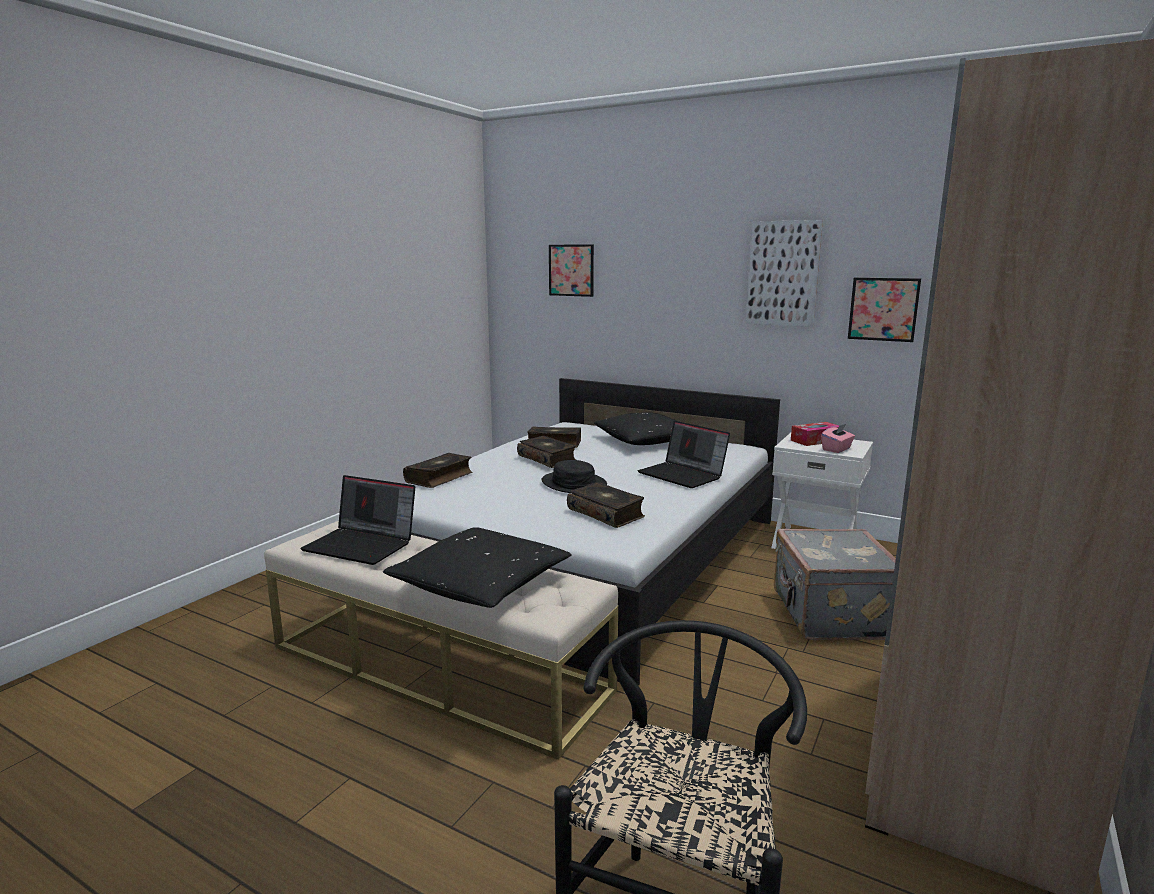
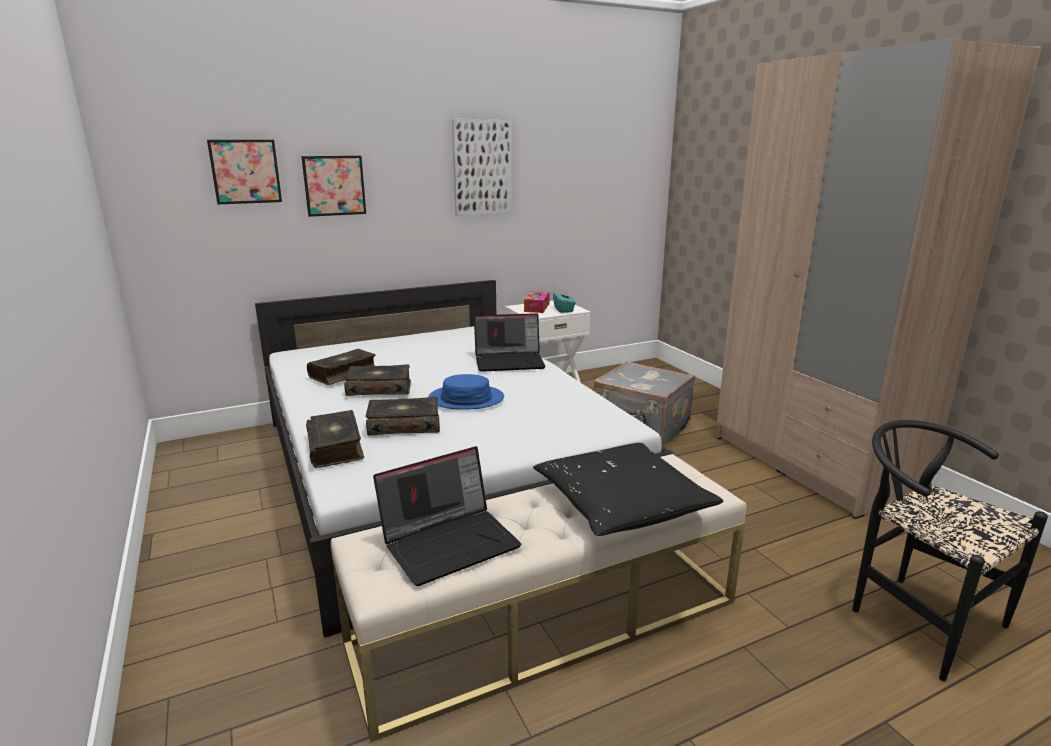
camera: 55 degrees left, 5 degrees up
(573, 484) = (466, 399): black hat -> blue hat
(606, 513) = (554, 409): book -> book (404, 425)
(645, 441) = (405, 346): black pillow -> none
(837, 449) = (564, 310): pink tissue box -> turquoise tissue box
(883, 309) = (558, 194): picture -> picture (334, 185)

